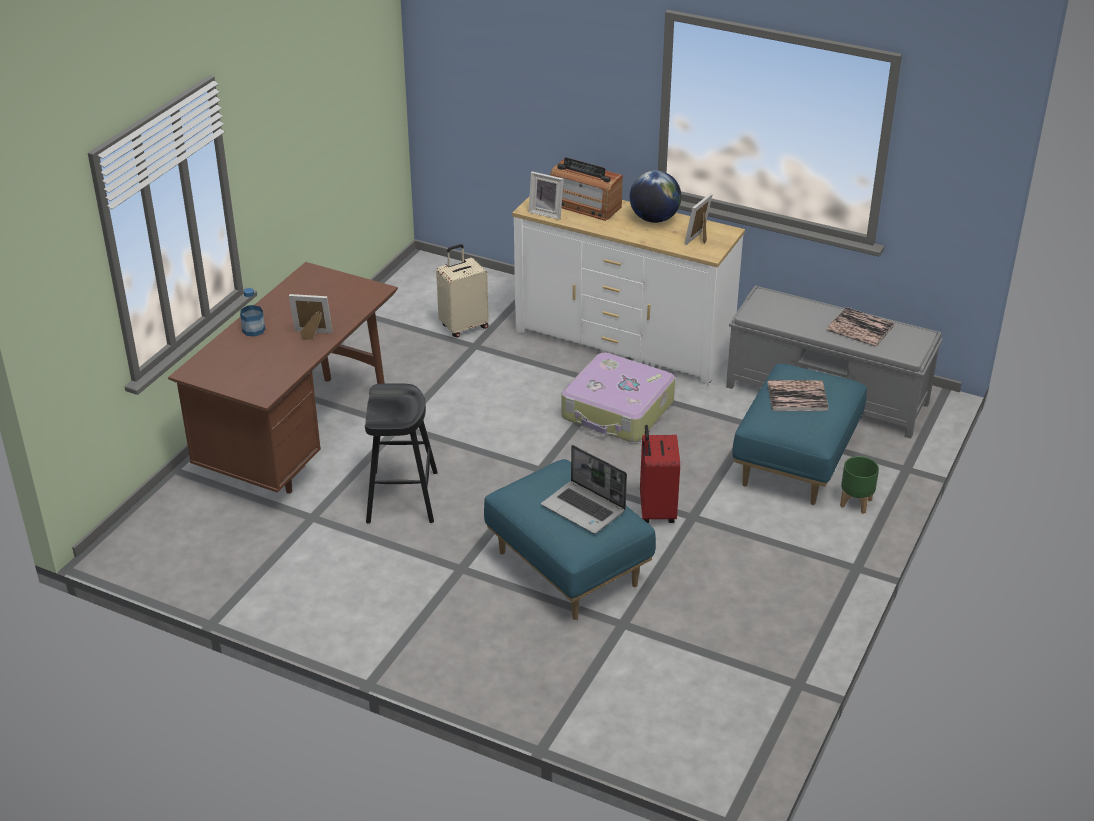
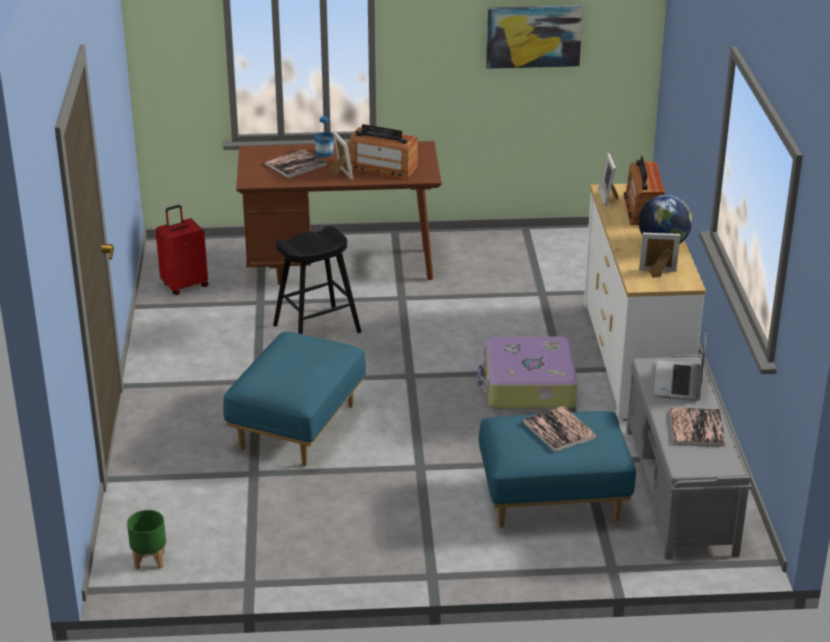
camera: 60 degrees right, 5 degrees down
(258, 355) = (295, 164): none -> book
(330, 308) = (383, 168): none -> radio
(331, 108) = (533, 36): none -> picture
(463, 326) = (562, 280): beige suitcase -> none
(584, 509) = (295, 372): laptop -> laptop (679, 383)
(655, 511) = (410, 446): red suitcase -> red suitcase (184, 285)
(855, 503) = (526, 551): green planter -> green planter (149, 560)

